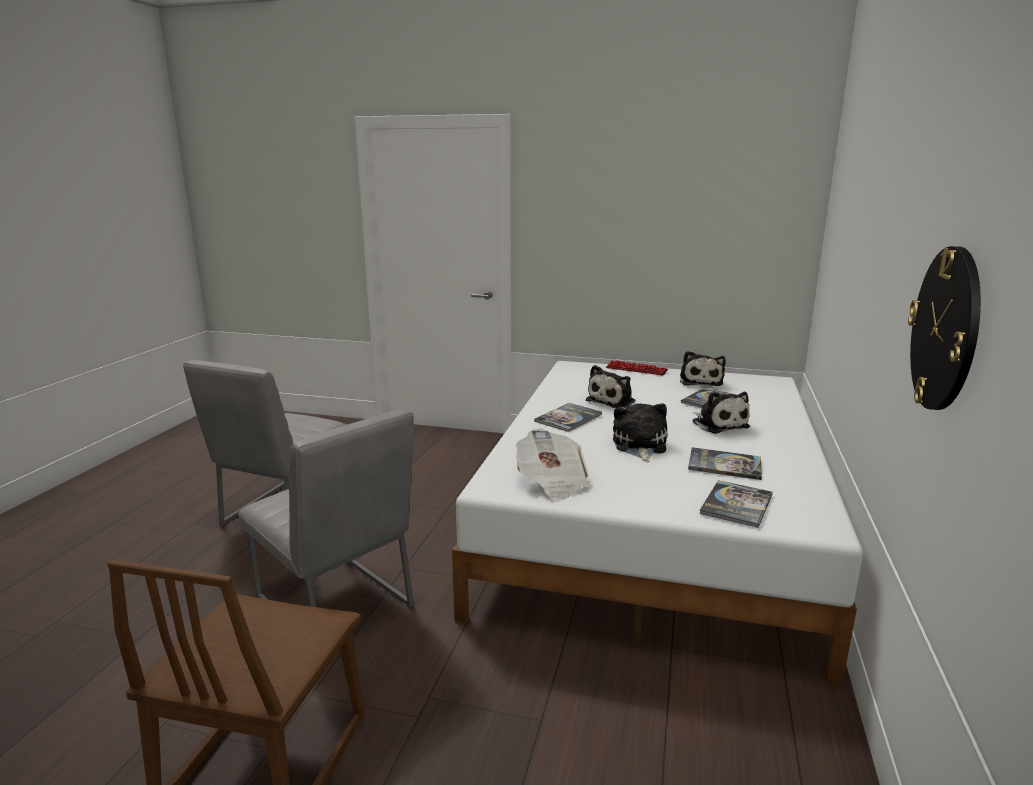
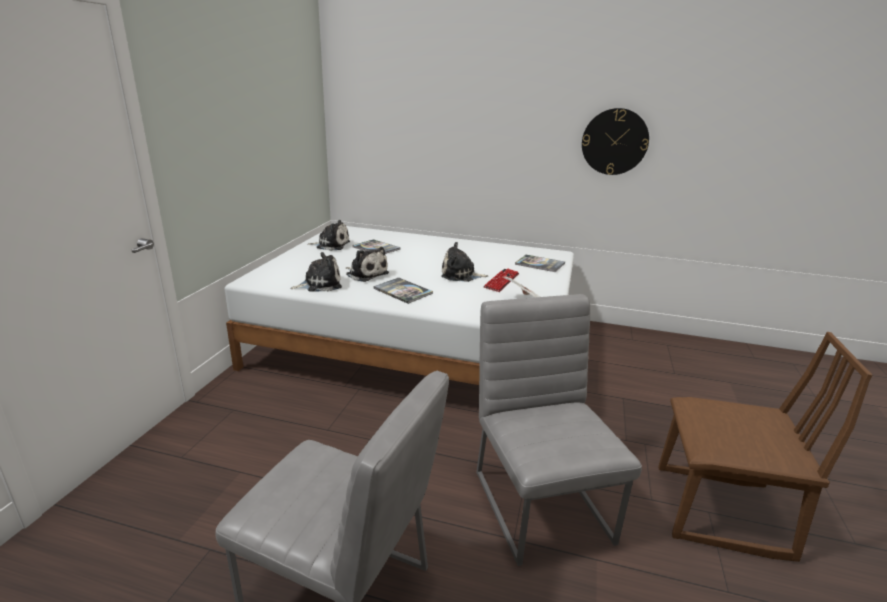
camera: 90 degrees left, 5 degrees up
(336, 604) = (540, 502): grey chair -> grey chair turned 60 degrees counterclockwise
(636, 369) = (286, 259): keyboard -> keyboard (501, 281)
(718, 424) = (423, 252): plush toy -> plush toy (320, 284)
(724, 464) = (488, 259): book -> none

